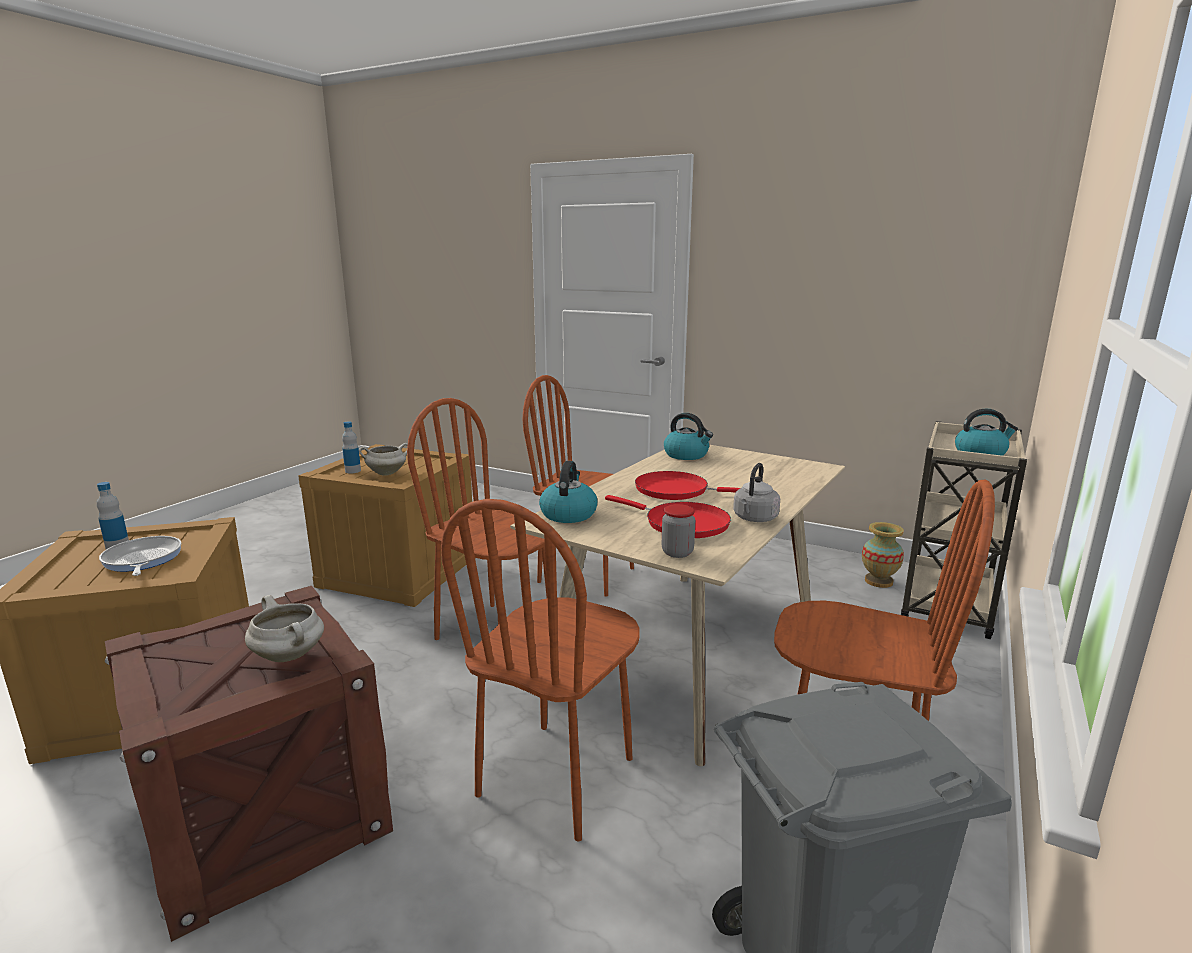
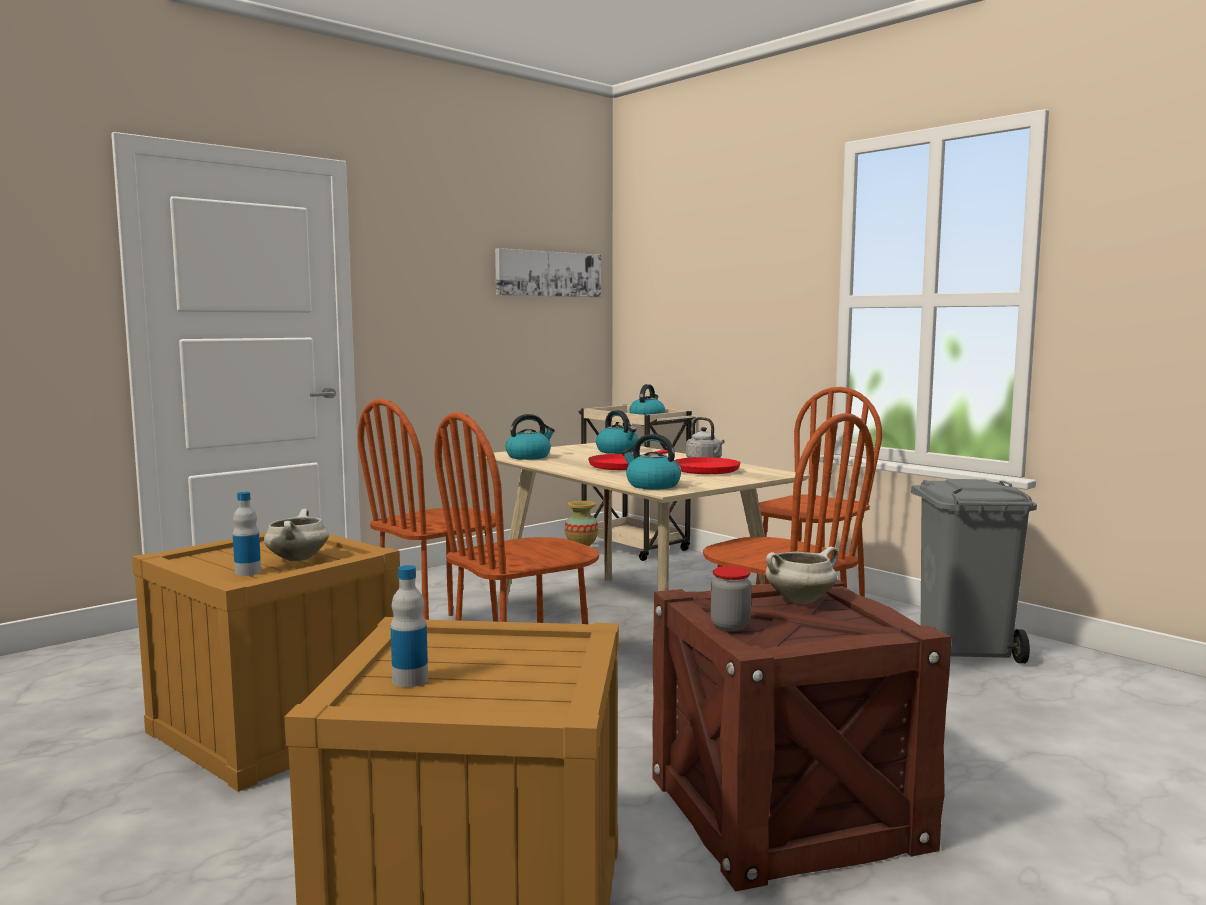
camera: 70 degrees left, 10 degrees down
(142, 560) = (495, 660): frying pan -> none
(677, 552) = (756, 476): jar -> jar (730, 626)
(770, 477) = (618, 451): none -> kettle
(936, 251) = (548, 274): none -> picture

